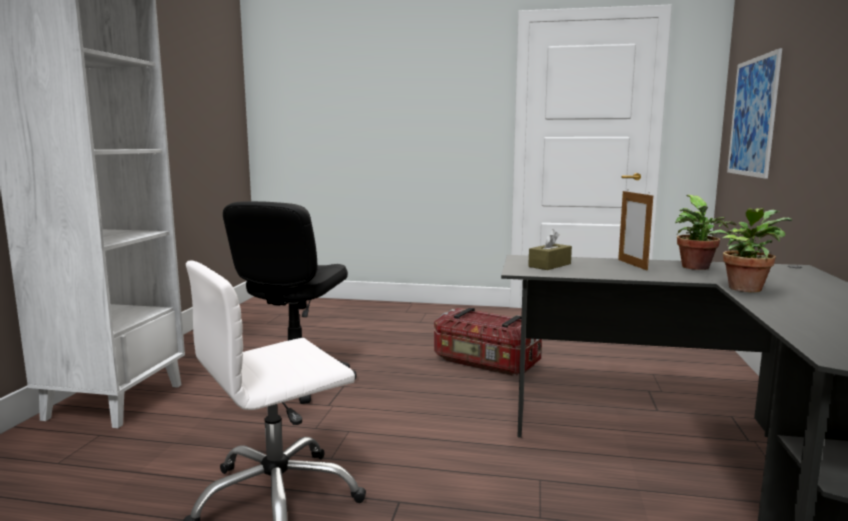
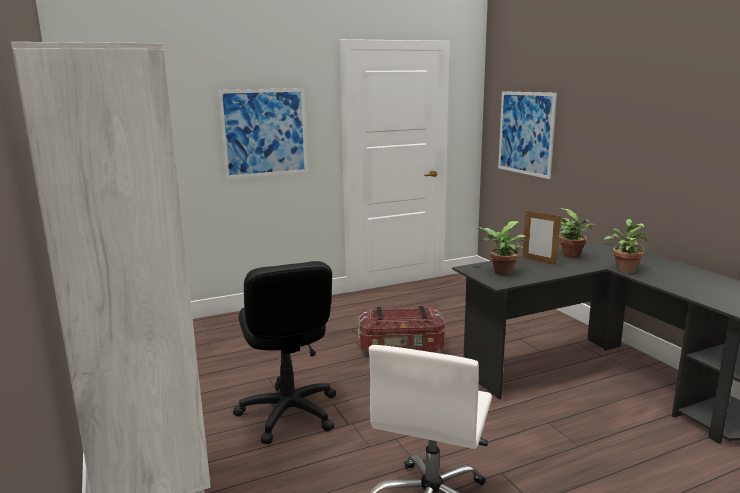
camera: 35 degrees left, 5 degrees up
(425, 114) = (264, 133): none -> picture
(549, 265) = (501, 273): brown tissue box -> potted plant

